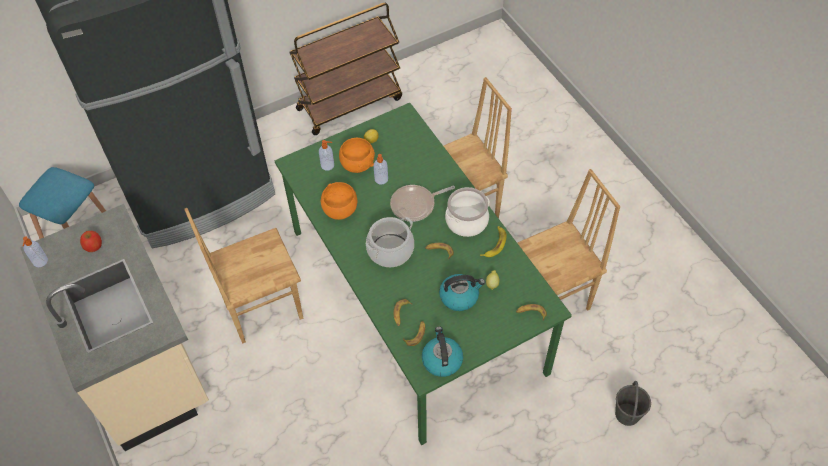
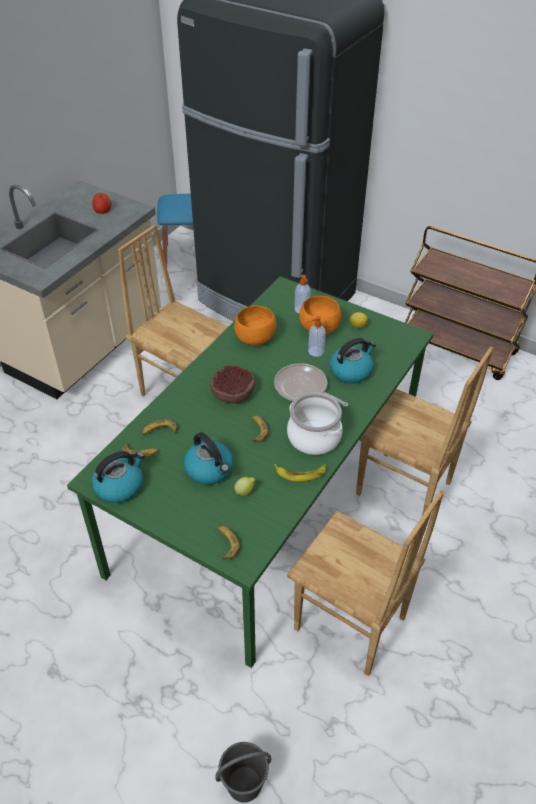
camera: 60 degrees right, 10 degrees down
(40, 261) = (71, 193): soap dispenser -> none
(390, 250) = (232, 393): cooking pot -> bowl
(416, 168) = (351, 371): none -> kettle

